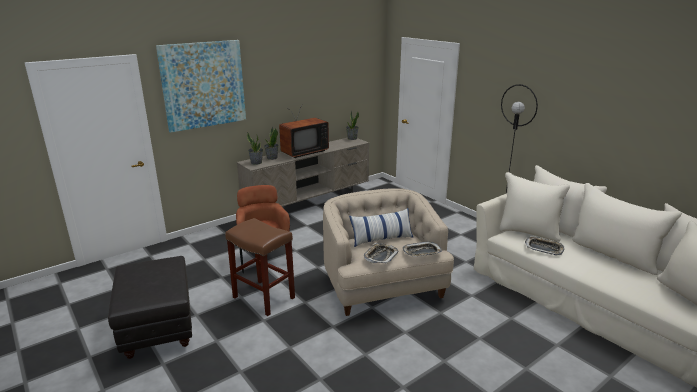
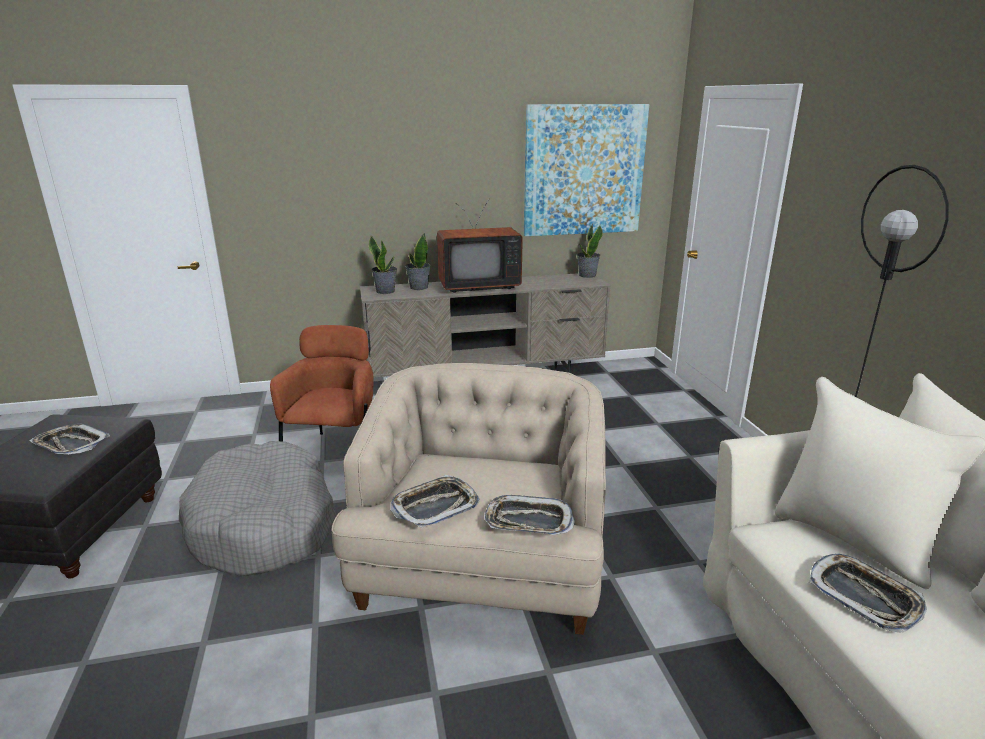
camera: 25 degrees right, 0 degrees up
(160, 275) = (71, 444): none -> tray
(203, 85) = (304, 148): picture -> picture (584, 171)
(263, 297) = (264, 525): brown stool -> grey dog bed
(381, 239) = (479, 469): pillow -> none

